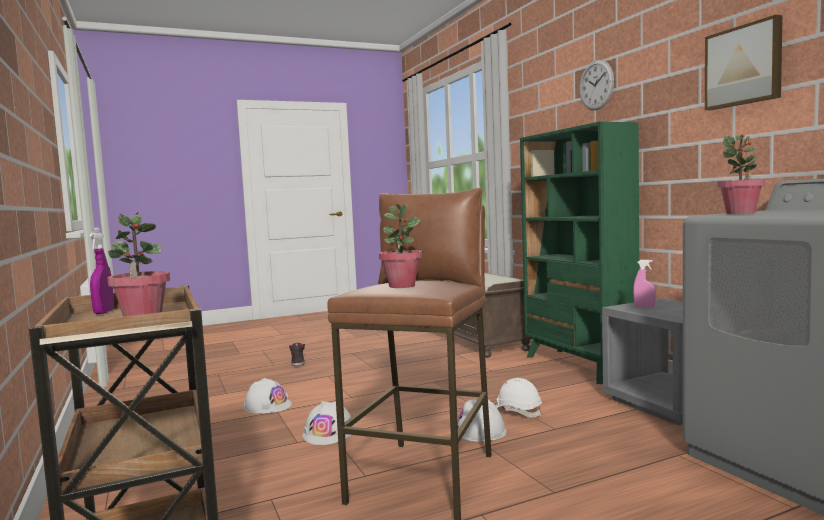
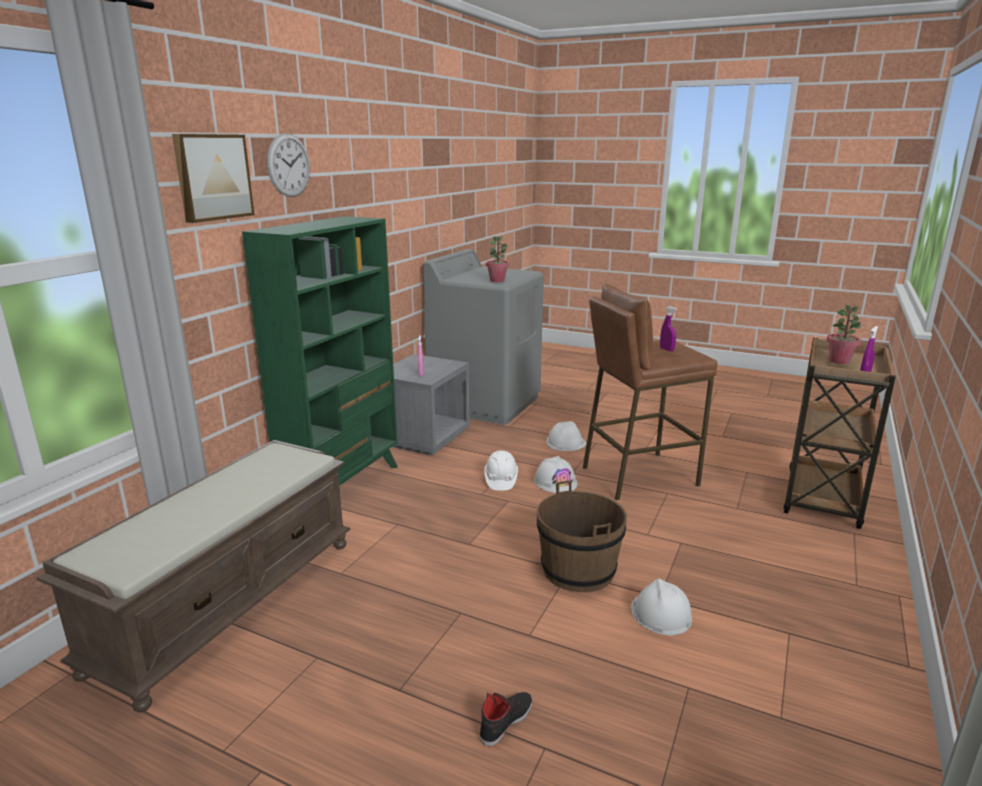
camera: 130 degrees left, 15 degrees up
(329, 433) = (647, 537): white hard hat -> white hard hat (566, 443)
(347, 399) = (578, 570): none -> brown bucket
(402, 286) = (666, 349): potted plant -> purple spray bottle
(744, 66) = (399, 178): picture -> picture (212, 177)

